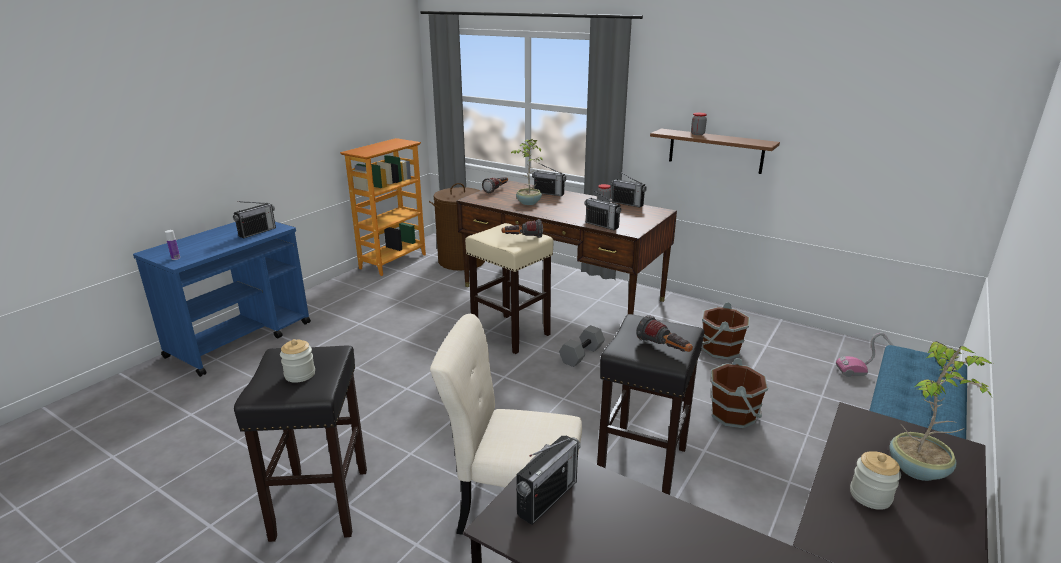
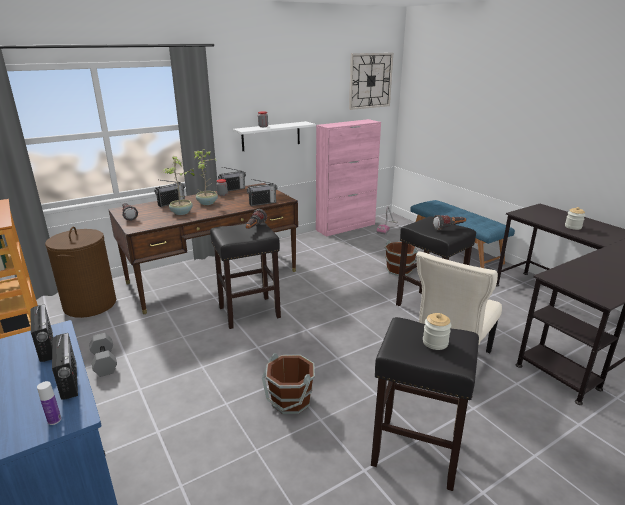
camera: 65 degrees left, 0 degrees up
(510, 333) = (248, 312): beige stool -> black stool
(547, 498) = (581, 283): radio -> radio (69, 381)
(581, 354) = (304, 293): grey dumbbell -> grey dumbbell (103, 362)
(715, 151) = (271, 136): brown shelf -> white shelf
(720, 349) = (337, 252): brown bucket -> brown bucket (290, 400)
(817, 336) = (346, 227): none -> pink cabinet
(919, 469) = (556, 216): potted plant -> potted plant (207, 203)
(944, 95) = (370, 81): none -> wall clock

